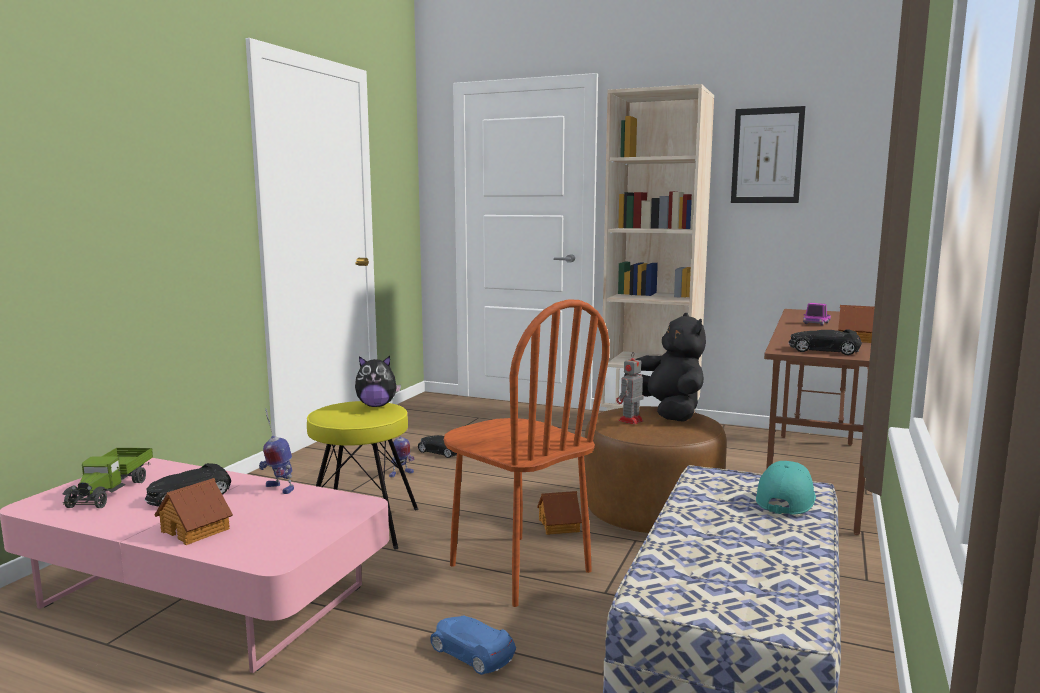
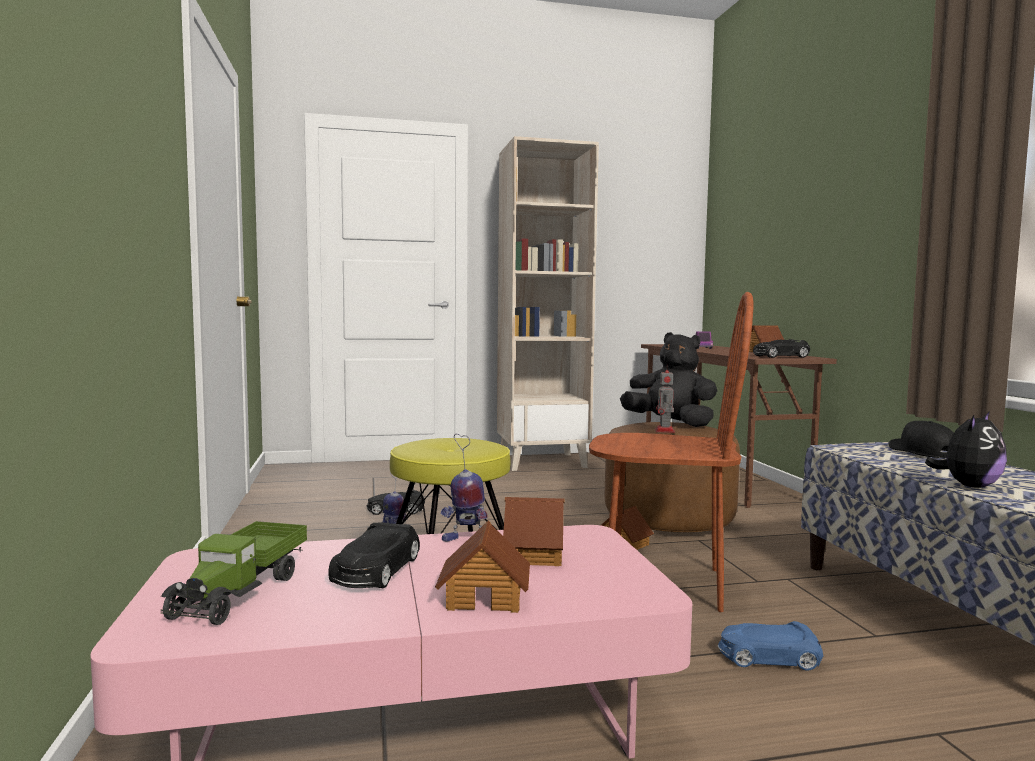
camera: 35 degrees left, 5 degrees down
(112, 490) = (241, 591): toy truck -> toy truck turned 45 degrees clockwise
(289, 510) = (535, 554): none -> toy house
(377, 405) = (456, 440): plush toy -> plush toy (969, 486)
(767, 155) = (618, 214): picture -> none
(786, 499) = (921, 452): turquoise cap -> black cap

